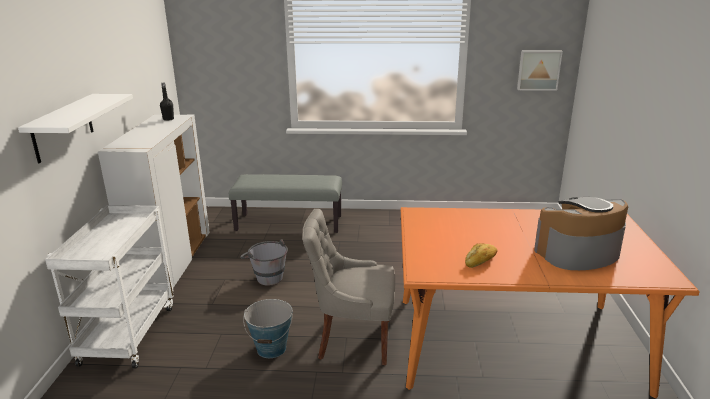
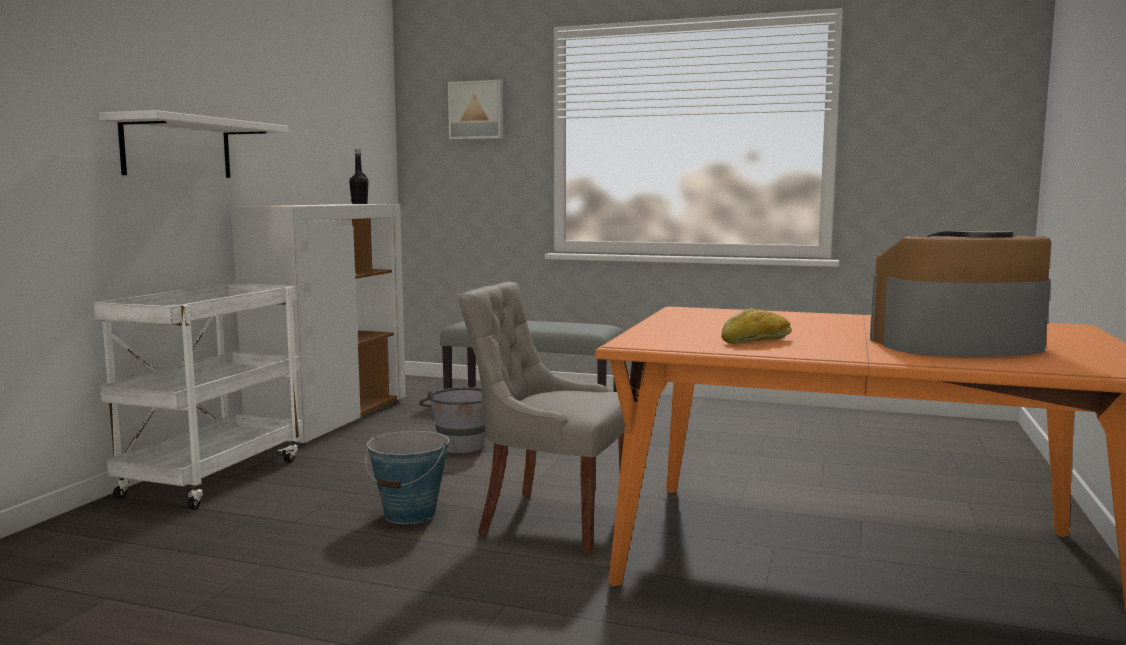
camera: 15 degrees right, 15 degrees down
(538, 70) = (966, 155): picture -> picture (476, 110)

